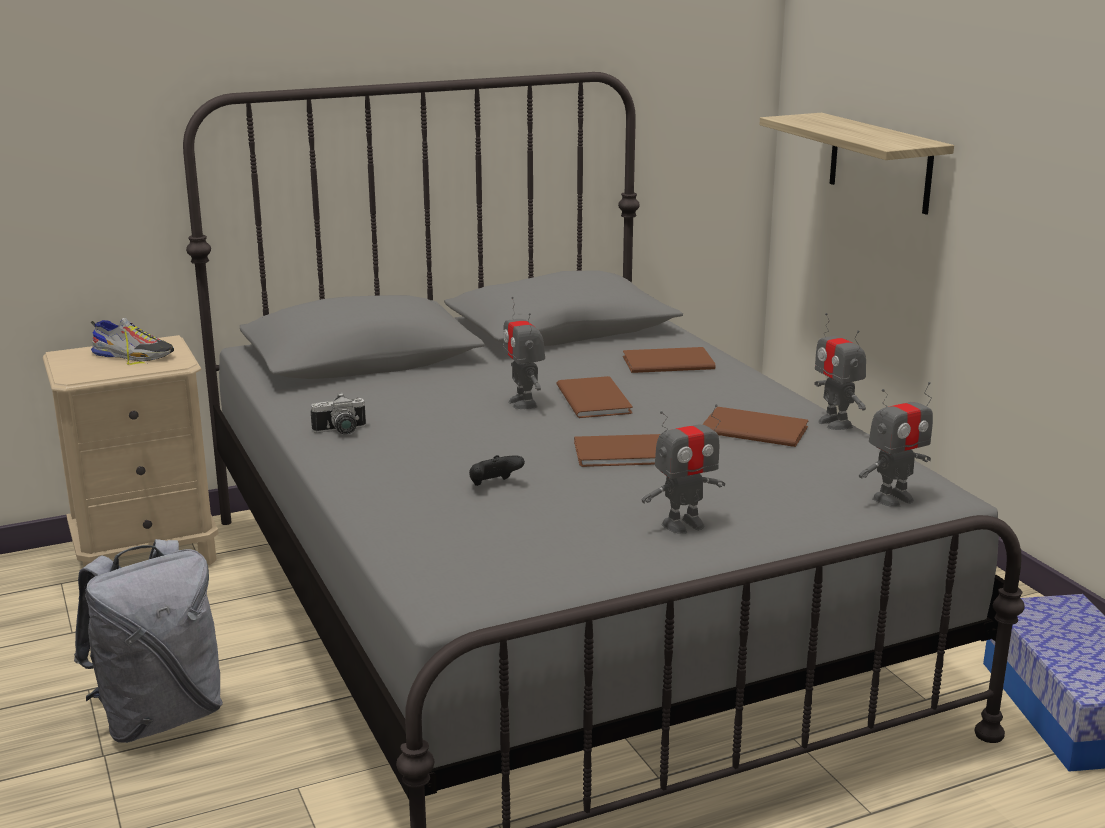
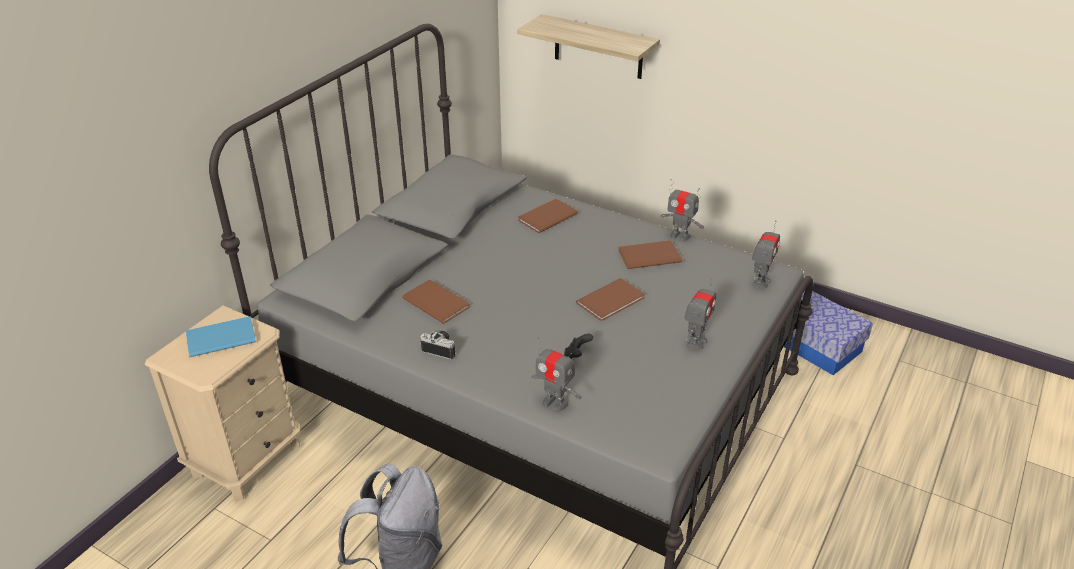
camera: 35 degrees left, 15 degrees up
(133, 355) = (219, 337): shoe -> blue book
(341, 431) = (441, 349): camera -> camera turned 105 degrees counterclockwise
(524, 403) = (512, 282): toy robot -> toy robot (554, 403)
(595, 398) = (545, 262): brown book -> brown book (436, 301)

